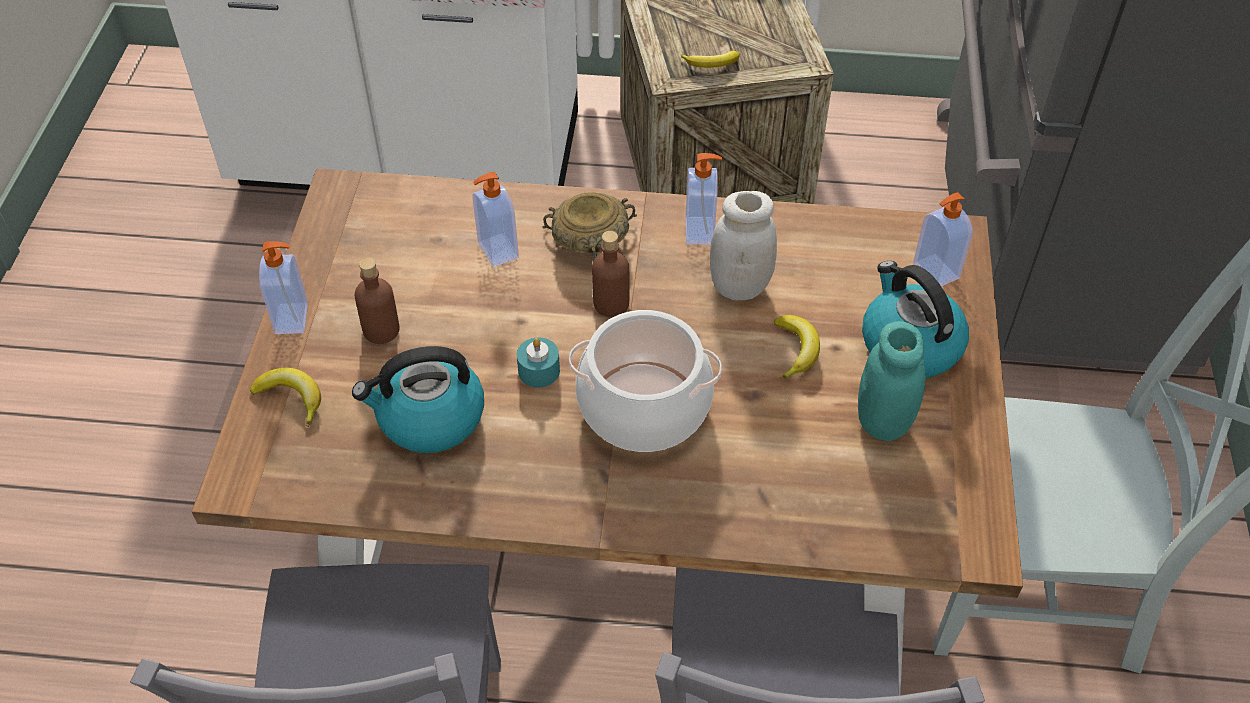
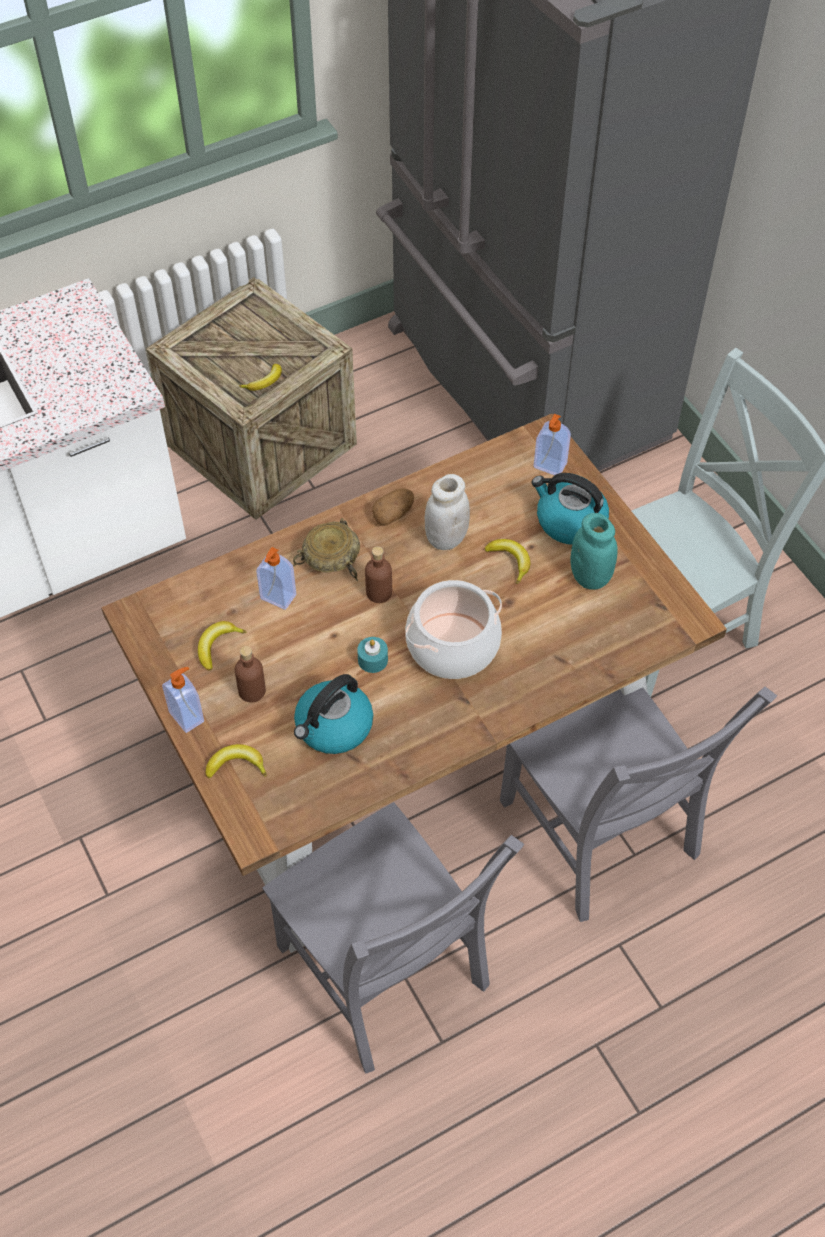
camera: 35 degrees left, 5 degrees up
(390, 265) = (217, 646): none -> banana
(701, 231) = (393, 514): soap dispenser -> potato

